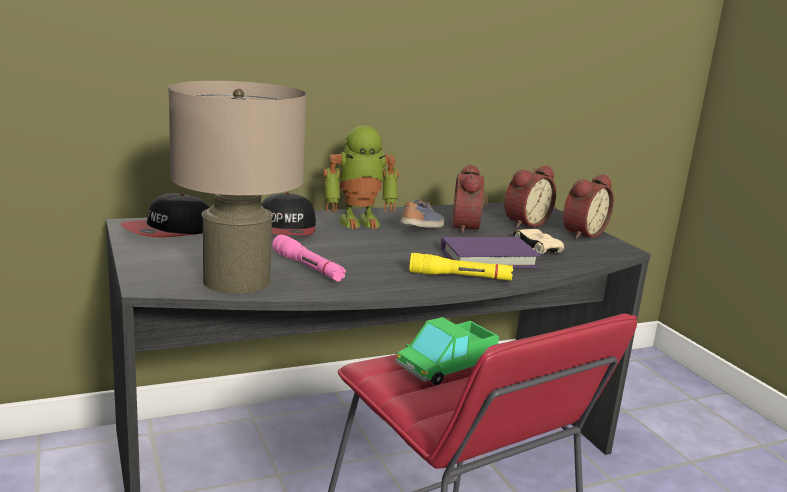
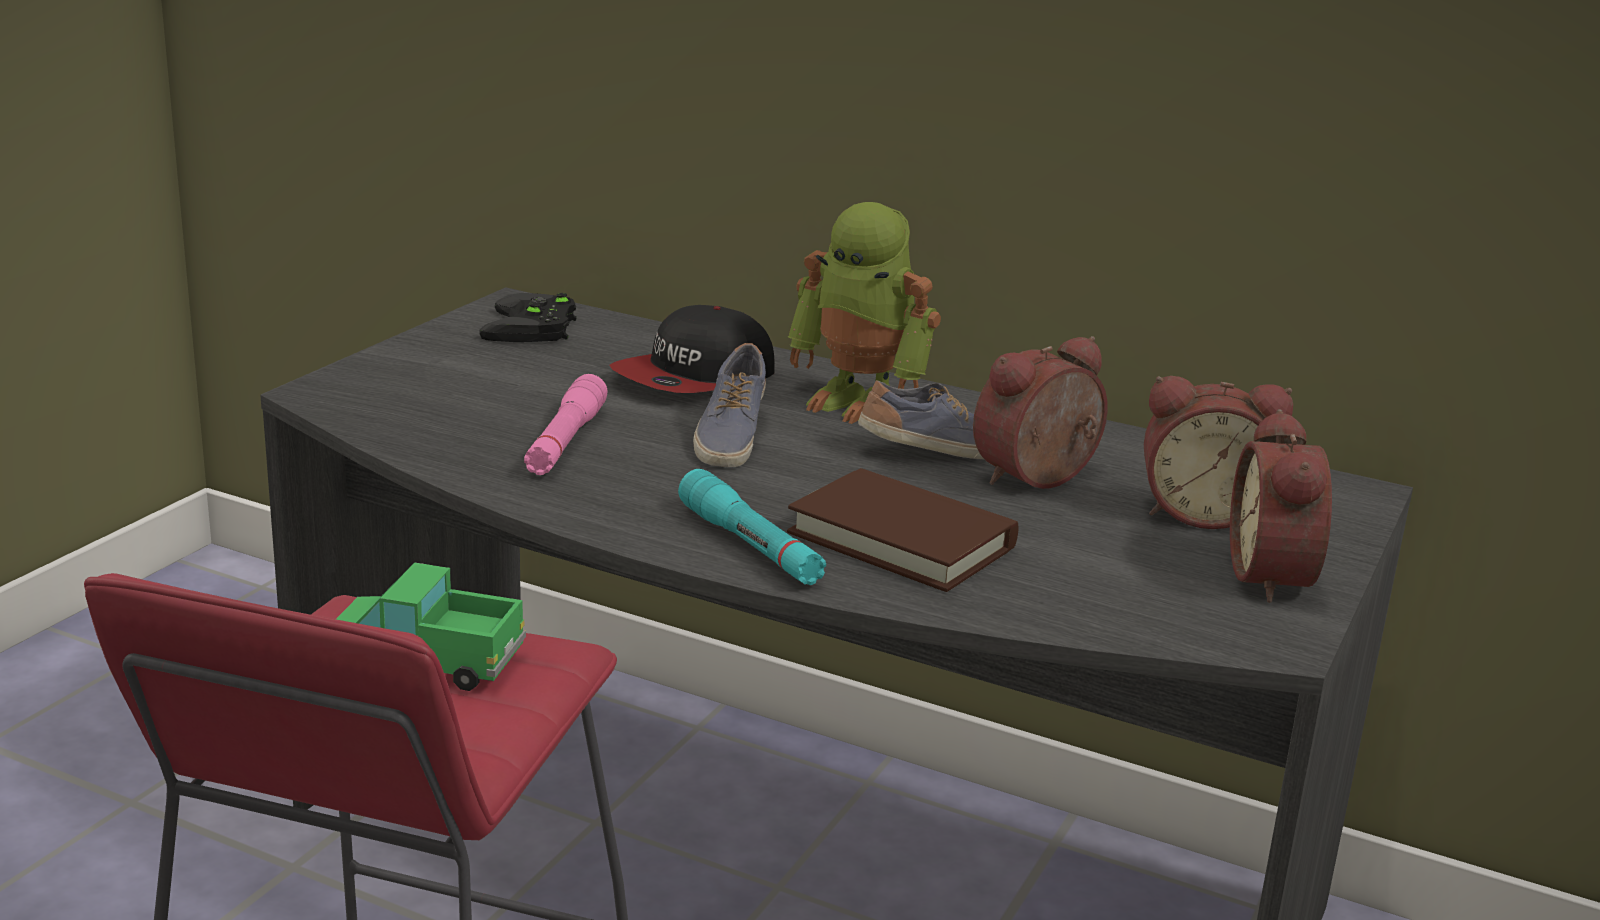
camera: 50 degrees right, 5 degrees up
(170, 231) = (533, 328): cap -> black game controller
(237, 280) = (427, 423): beige table lamp -> none
(354, 245) = (730, 436): none -> shoe
(460, 277) = (750, 546): yellow flashlight -> turquoise flashlight
(488, 258) = (901, 540): purple book -> brown book
(536, 246) = (1077, 559): beige toy car -> none
(581, 233) = (1277, 577): alarm clock -> alarm clock turned 90 degrees clockwise

